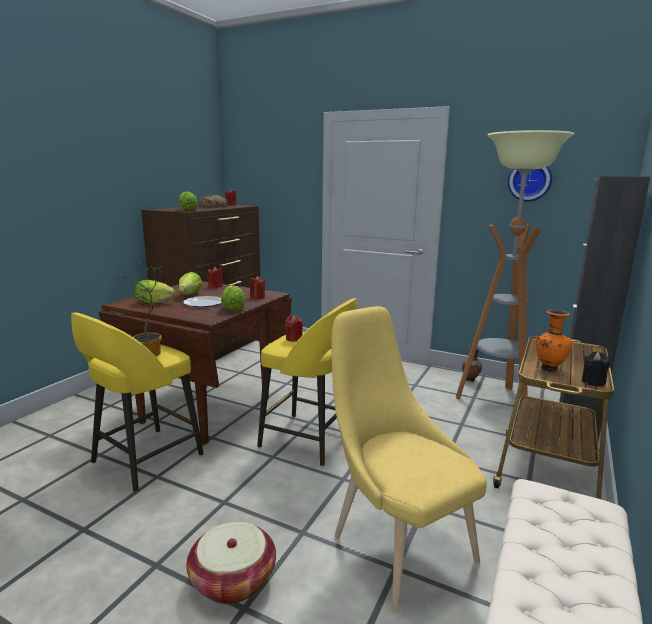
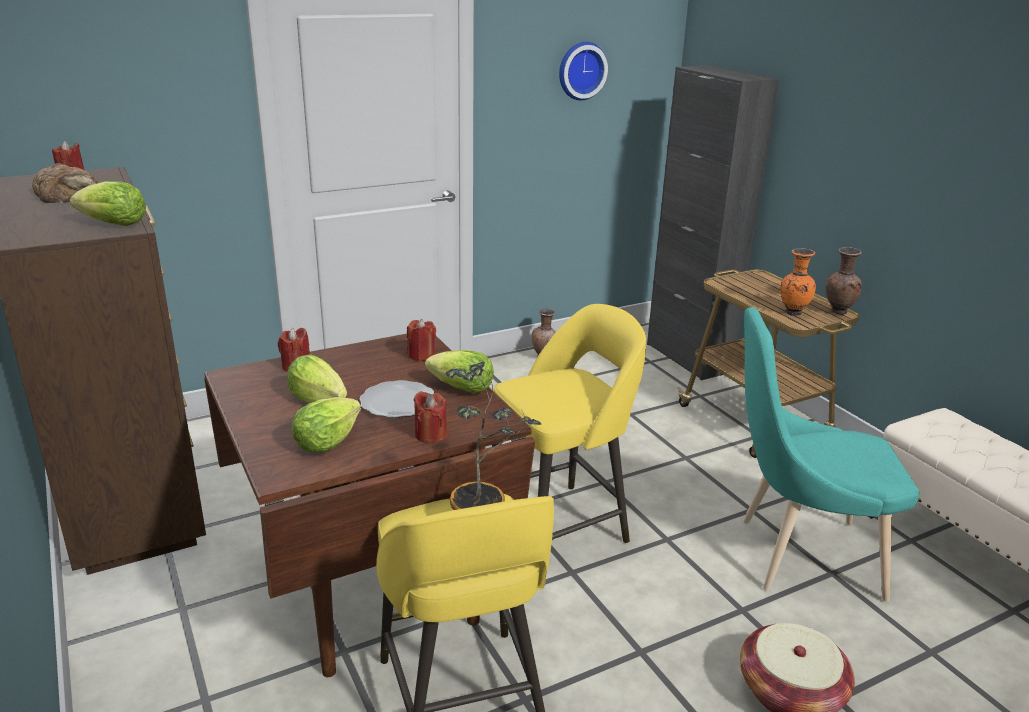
camera: 55 degrees left, 10 degrees up
(294, 338) = (544, 395): red candle -> red candle (430, 434)
(396, 543) = (798, 556): yellow chair -> turquoise chair
(496, 400) = (605, 370): floor lamp -> none
(593, 382) = (837, 311): black candle -> brown vase

